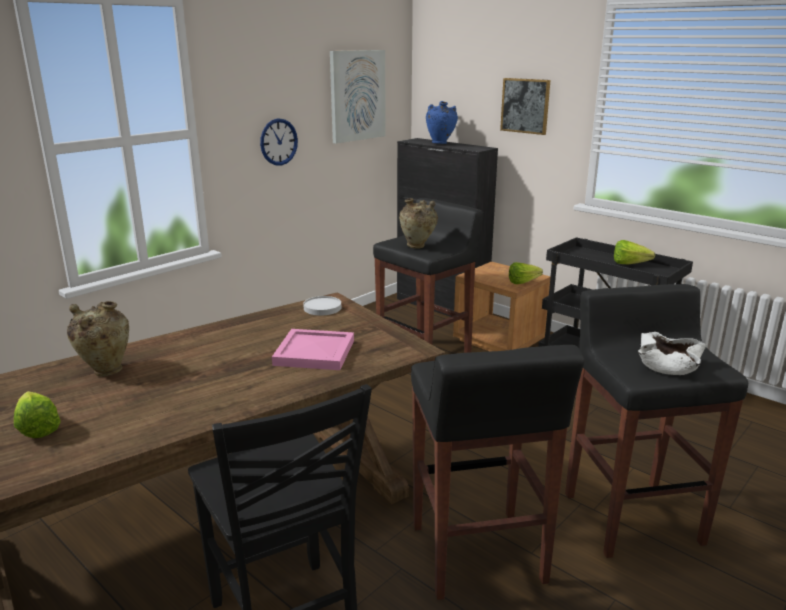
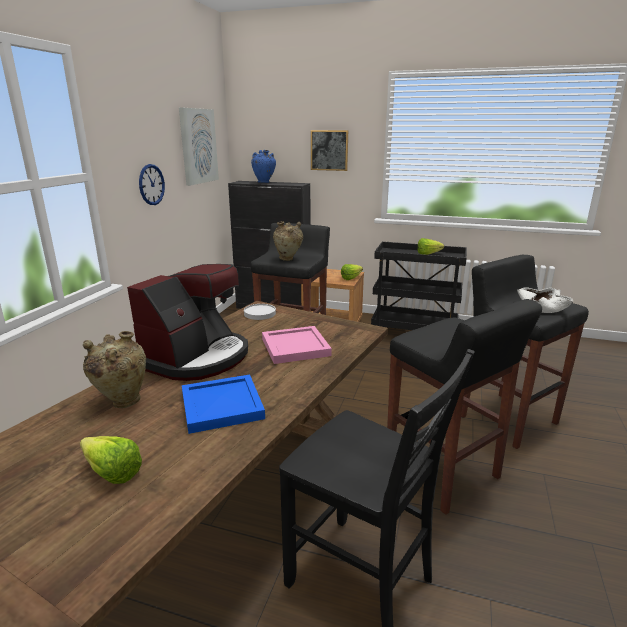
camera: 25 degrees left, 0 degrees up
(181, 394) = (223, 405): none -> blue tray
(209, 343) = (197, 358): none -> coffee machine

